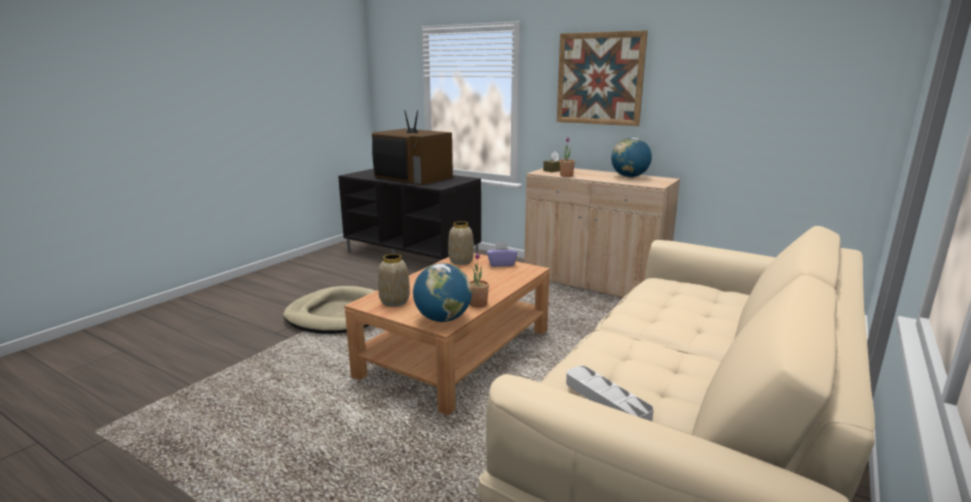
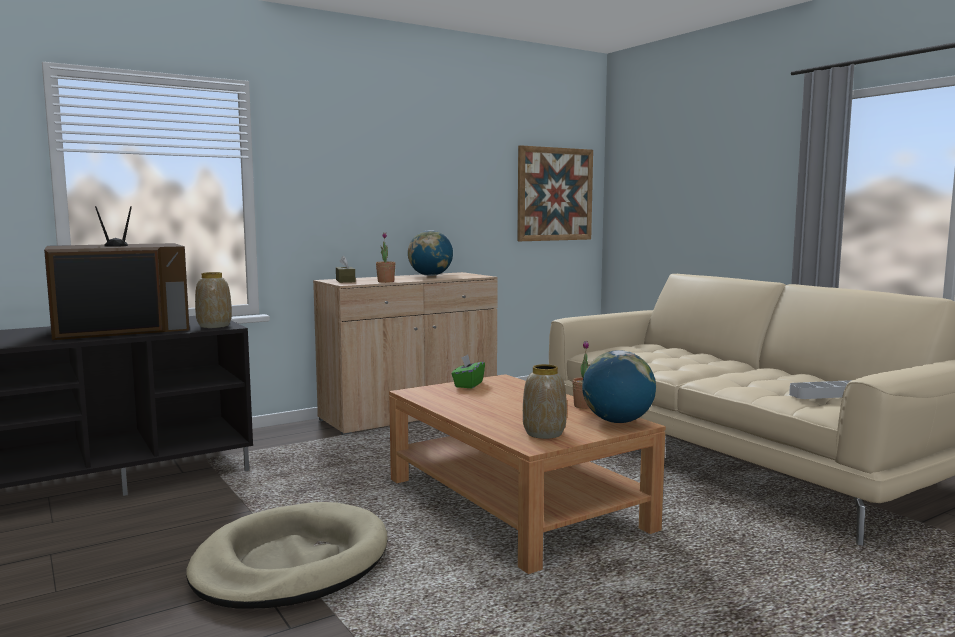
camera: 65 degrees left, 10 degrees down
(461, 261) = (434, 396): vase -> vase (214, 326)
(501, 264) = (468, 384): purple tissue box -> green tissue box
(599, 79) = (367, 165): picture -> picture (555, 194)

